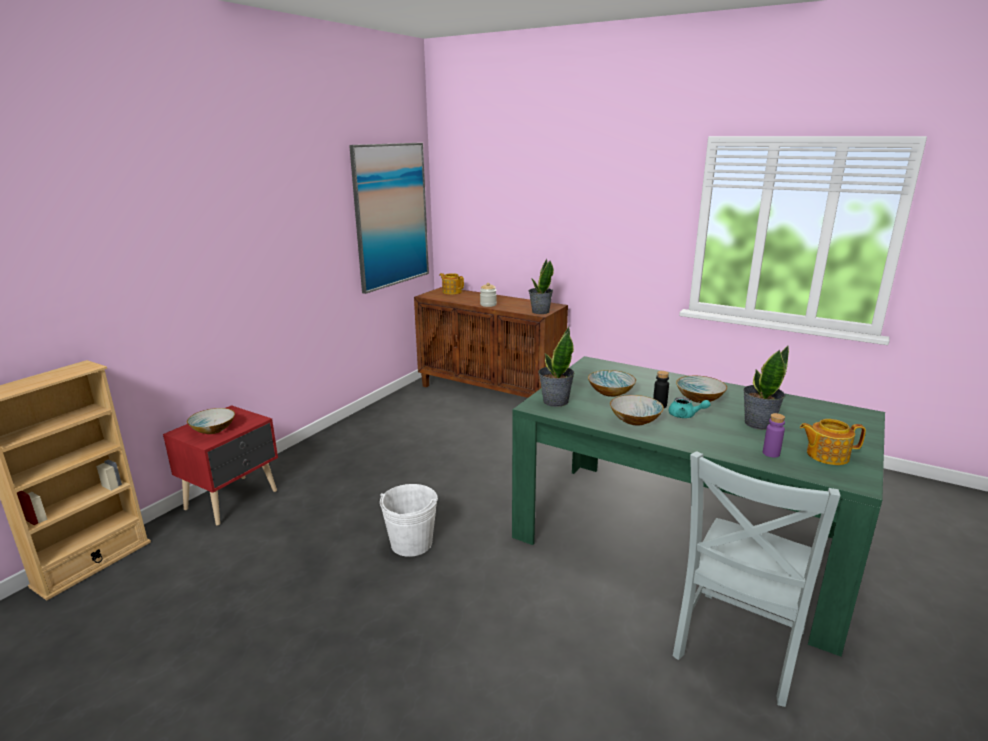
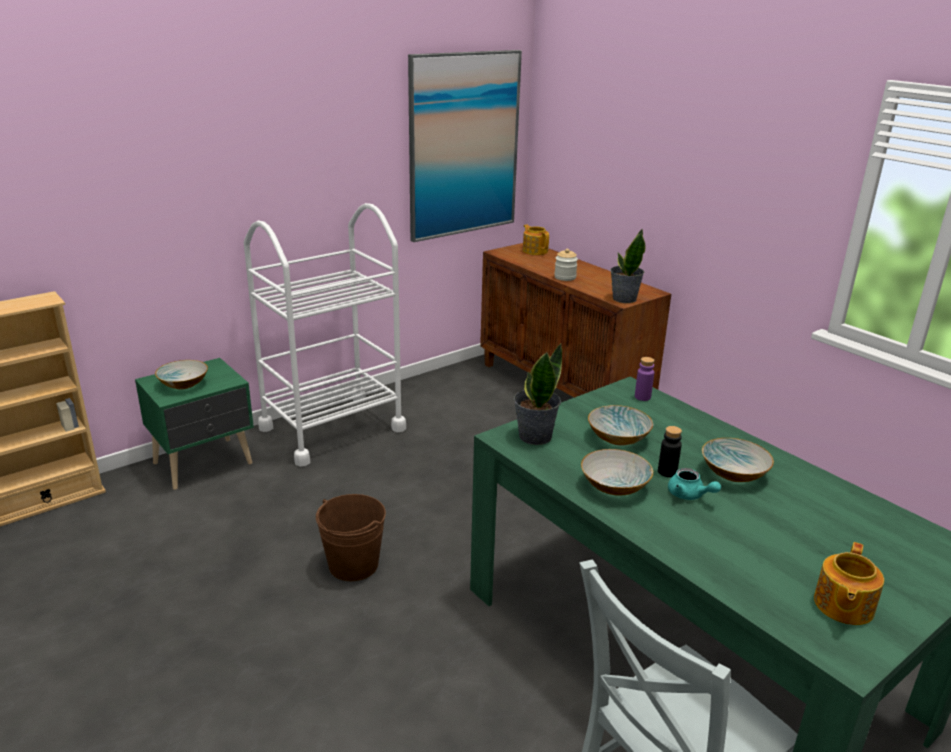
camera: 20 degrees right, 5 degrees up
(234, 500) = (205, 464): red nightstand -> green nightstand
(330, 451) = (332, 428): none -> white cart
(411, 543) = (353, 565): white bucket -> brown bucket
(758, 423) = (785, 531): potted plant -> none
(771, 453) = (760, 582): purple bottle -> purple bottle (642, 397)
(826, 455) = (842, 606): teapot -> teapot turned 90 degrees counterclockwise

